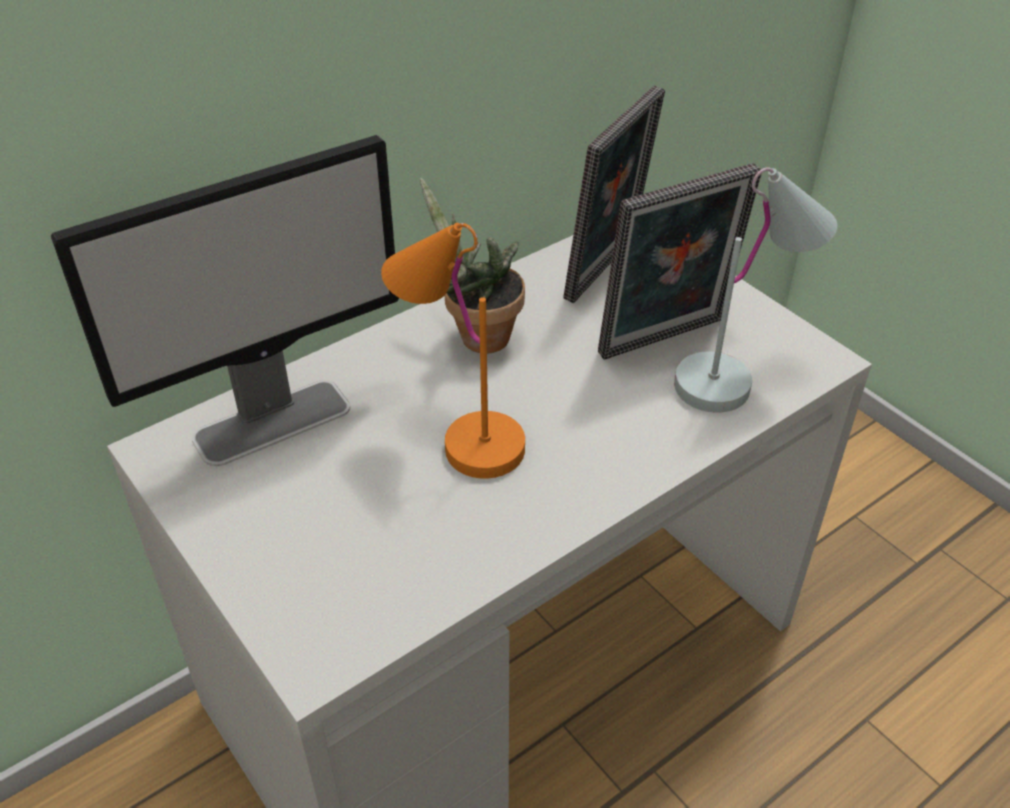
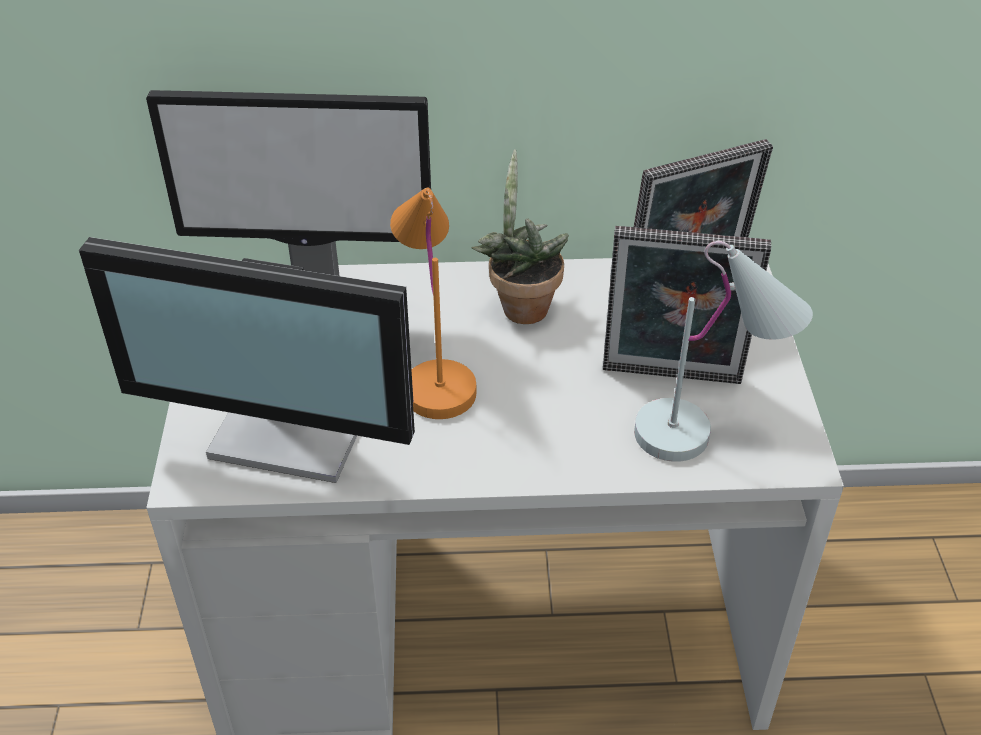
camera: 35 degrees right, 0 degrees up
(378, 554) = (294, 429): none -> monitor

